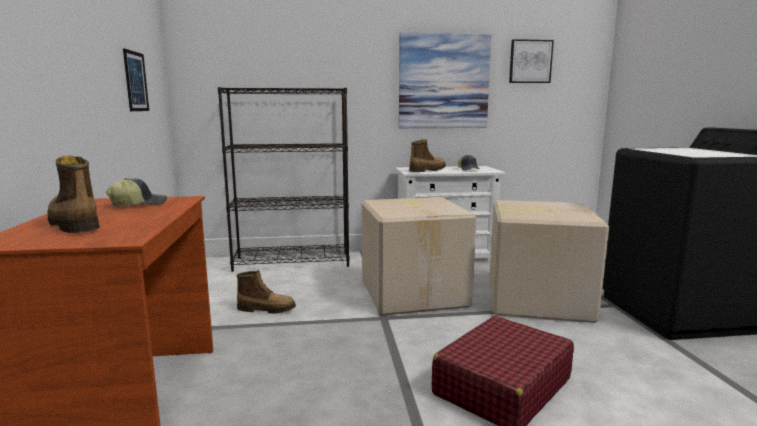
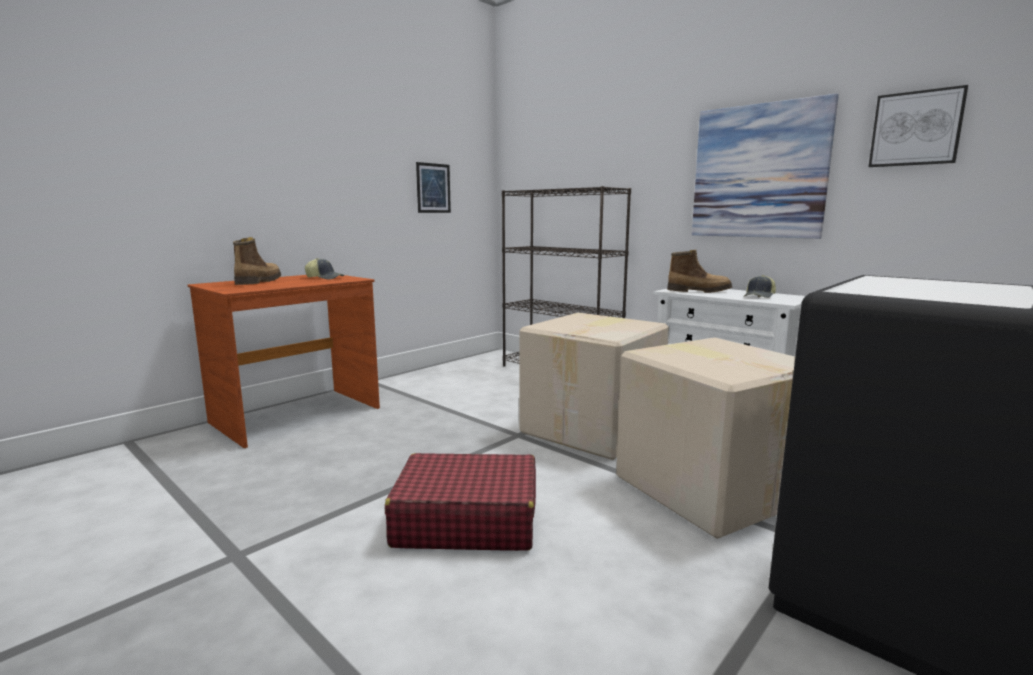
camera: 50 degrees right, 0 degrees up
(267, 309) = (461, 397): boot -> none

